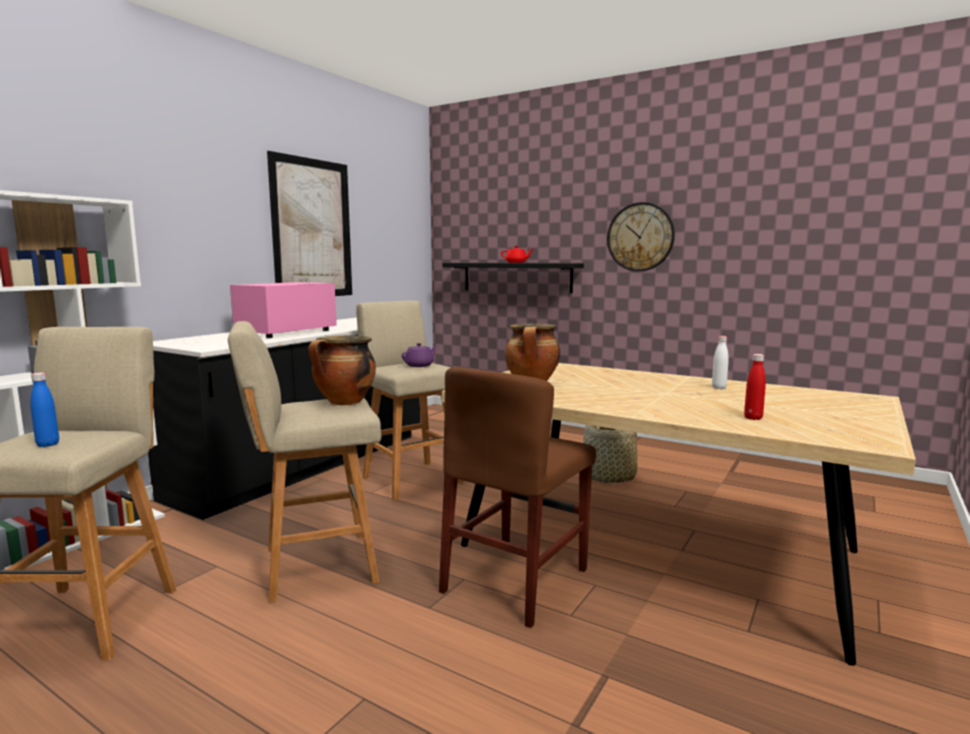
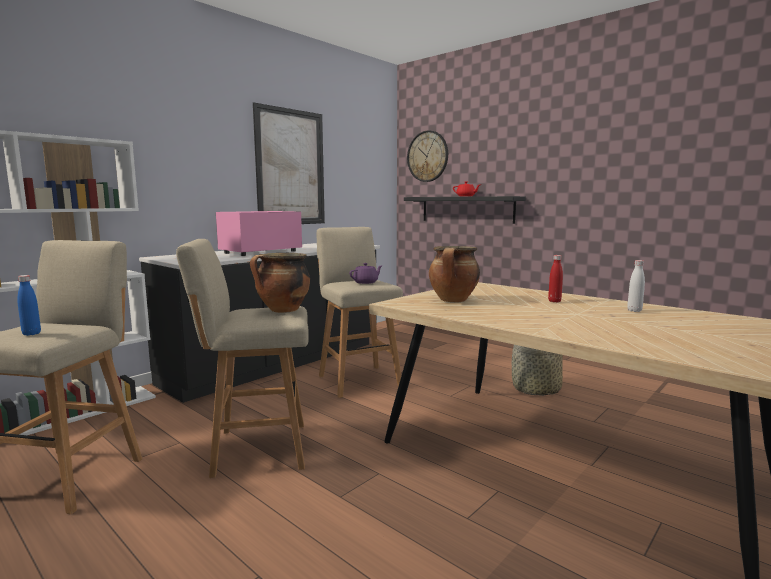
camera: 10 degrees right, 0 degrees up
(515, 580) = (424, 479): brown chair -> none
(640, 237) = (578, 172): wall clock -> wall clock (427, 156)
(753, 418) = (658, 341): red bottle -> red bottle (554, 301)

